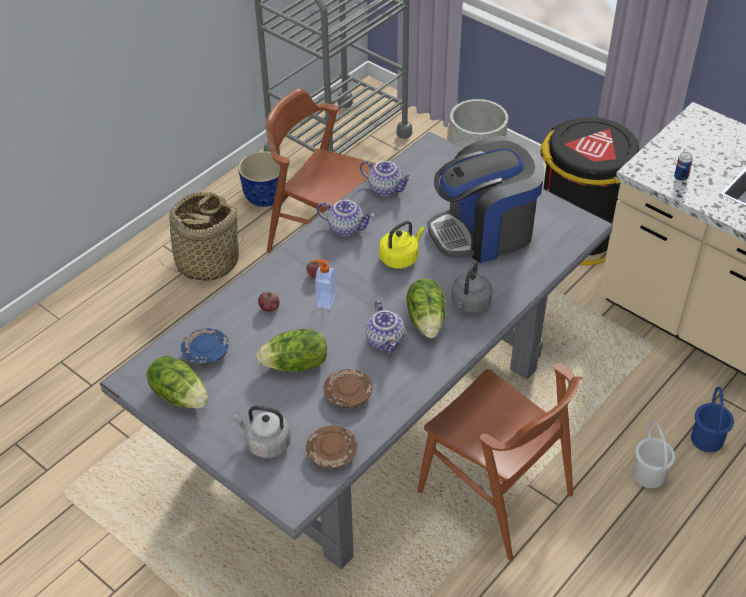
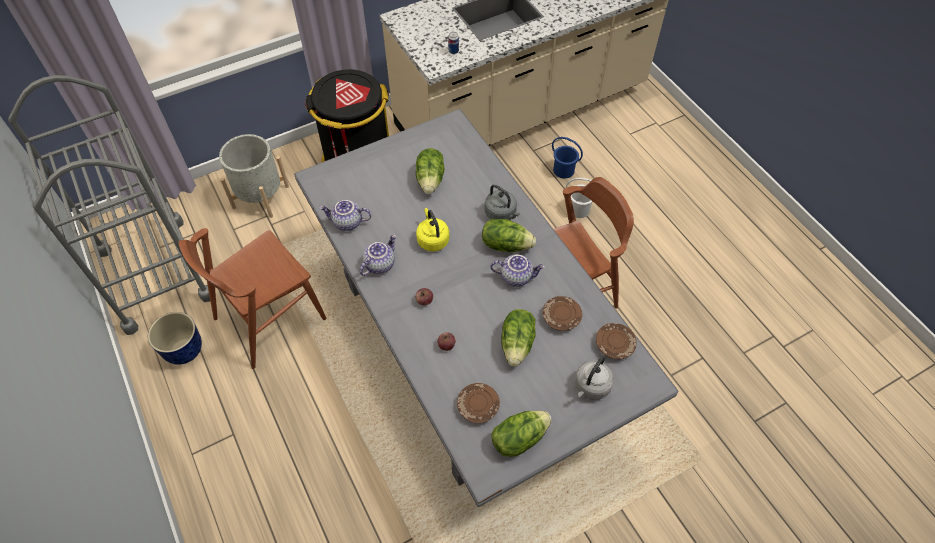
camera: 70 degrees left, 10 degrees up
(205, 353) = (478, 406): blue plate -> brown plate
(207, 262) = (237, 421): basket -> none
(325, 300) = (456, 303): soap dispenser -> none
(386, 188) = (347, 223): teapot -> teapot turned 135 degrees counterclockwise
(484, 232) = (431, 180): coffee machine -> lettuce

